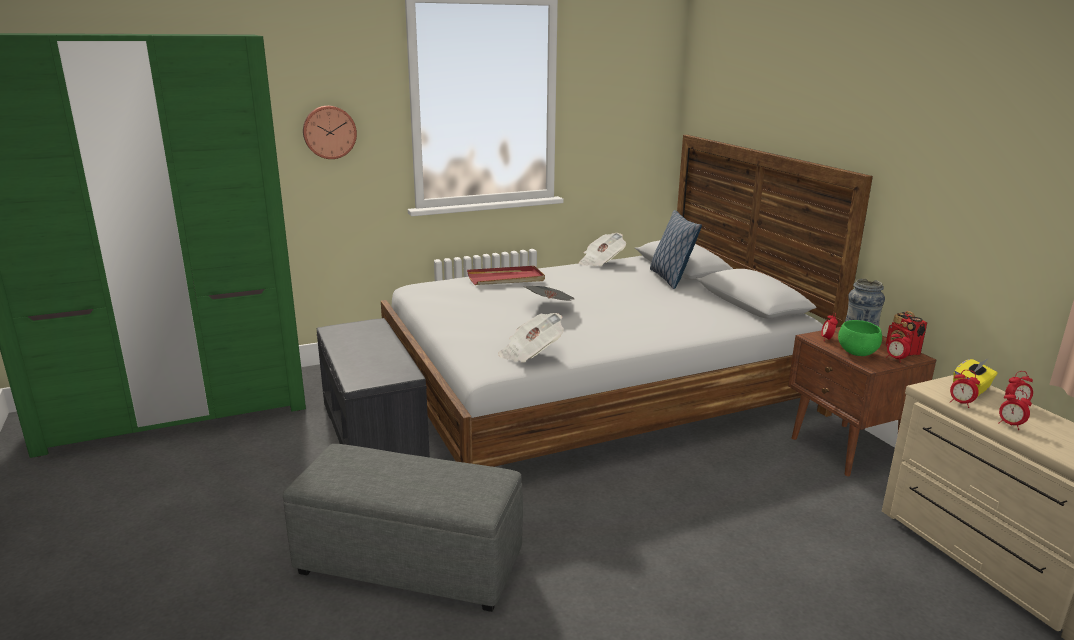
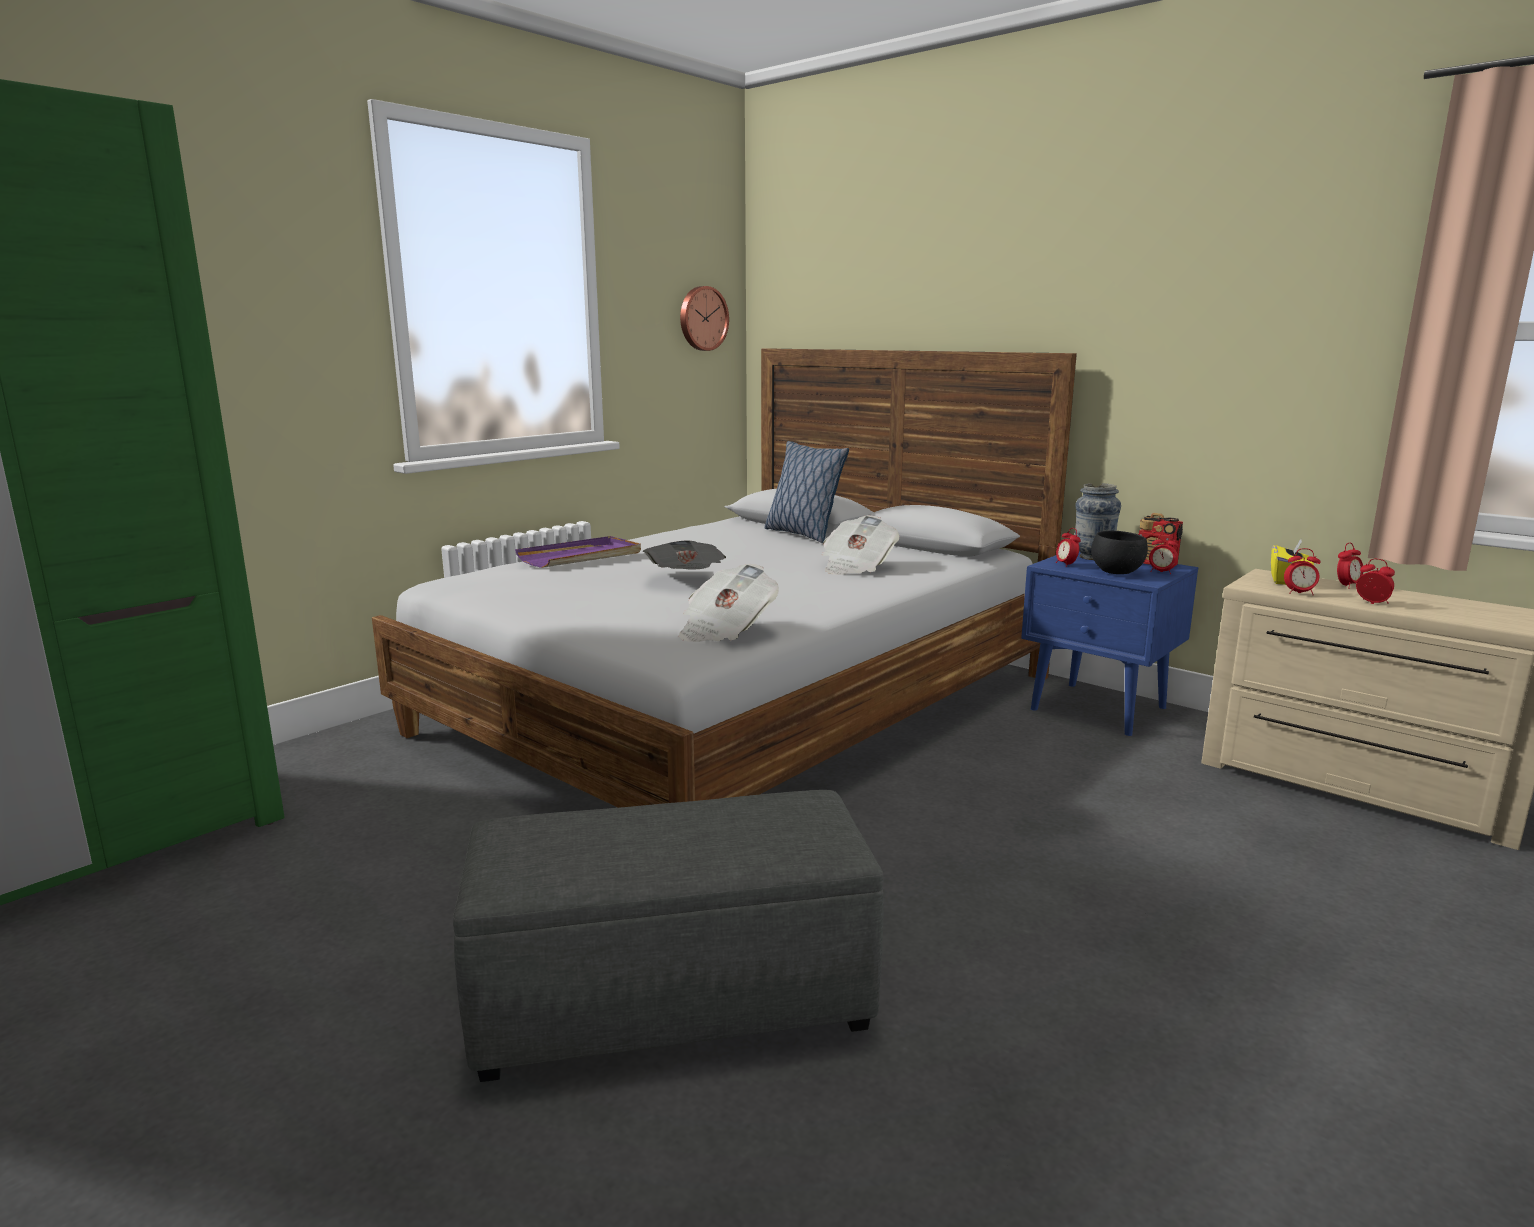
camera: 25 degrees left, 5 degrees down
(329, 132) = (254, 327): wall clock -> wall clock (702, 318)
(375, 432) = (445, 824): grey bench -> none
(506, 279) = (581, 556): red tray -> purple tray
(601, 262) = (689, 528): newspaper -> newspaper (856, 567)
(846, 449) = (1099, 709): brown nightstand -> blue nightstand
(858, 353) = (1117, 572): green bowl -> black bowl
(1010, 425) = (1372, 603): alarm clock -> alarm clock turned 150 degrees counterclockwise

